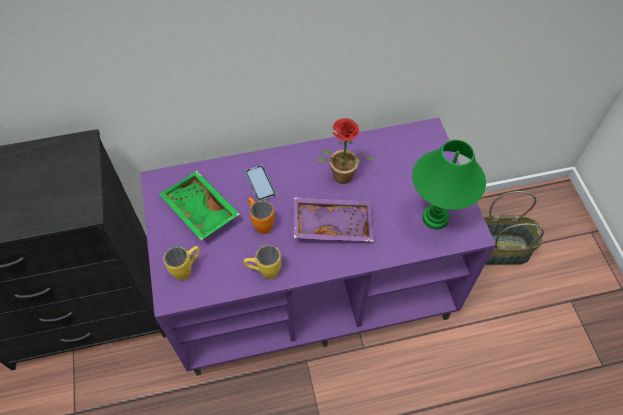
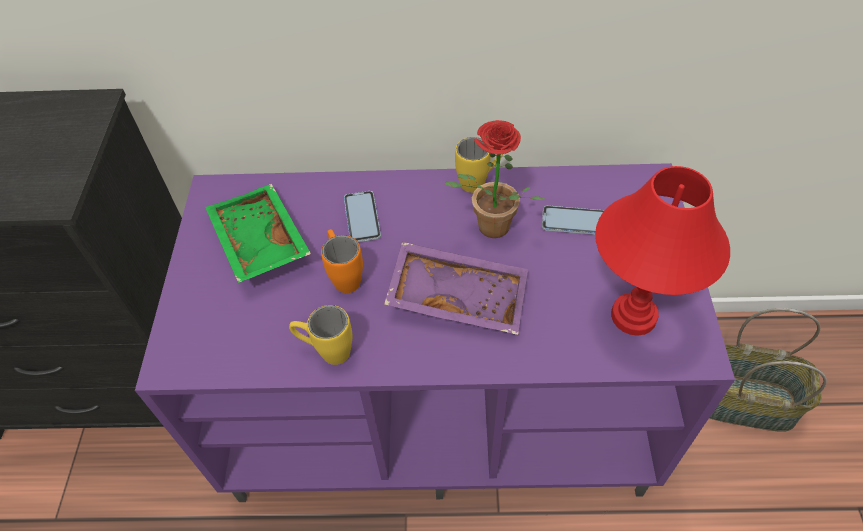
camera: 15 degrees right, 5 degrees down
(187, 269) = (210, 326): yellow mug -> yellow mug (479, 181)
(390, 165) = (574, 221): none -> phone
(435, 218) = (633, 316): green table lamp -> red table lamp

